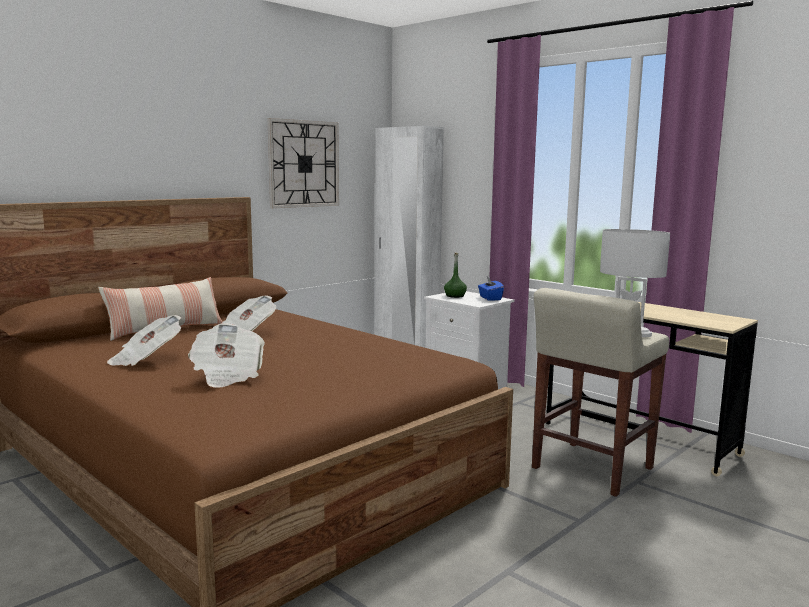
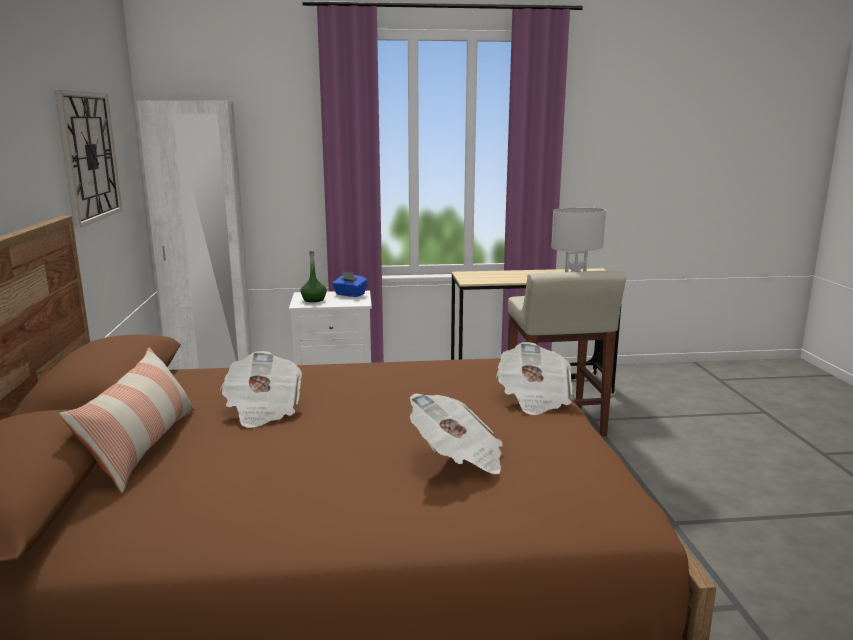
camera: 50 degrees left, 5 degrees up
(146, 359) = (281, 488): newspaper -> newspaper (534, 398)

